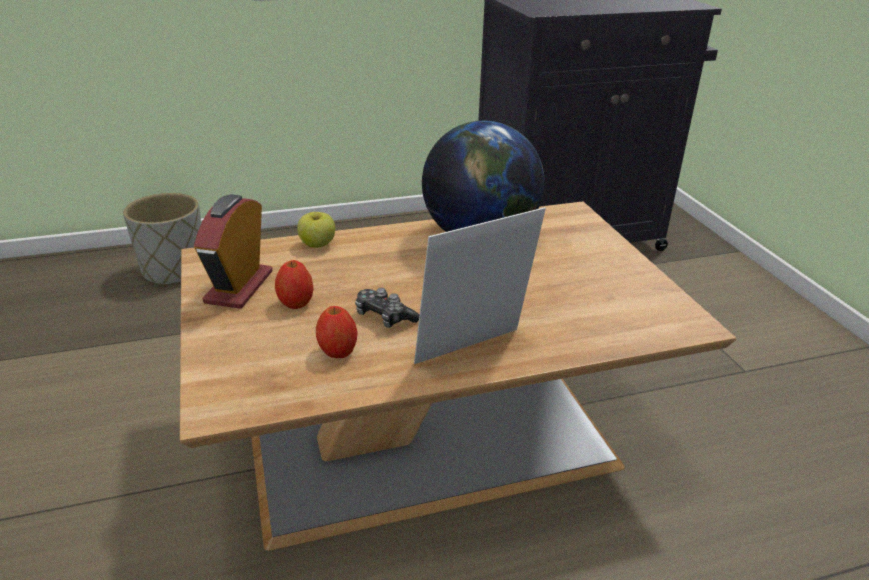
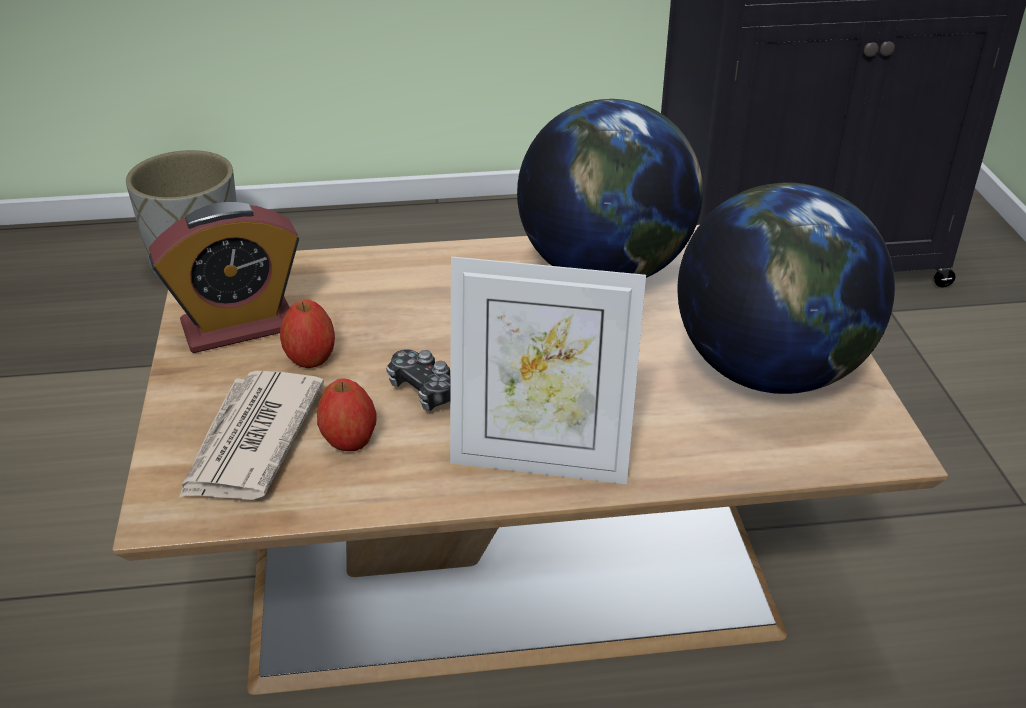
camera: 10 degrees right, 5 degrees up
(239, 287) = (239, 326): alarm clock -> alarm clock turned 135 degrees counterclockwise
(266, 358) = (250, 441): none -> newspaper
(318, 244) = (364, 266): apple -> none
(473, 352) = (540, 461): picture frame -> picture frame turned 150 degrees counterclockwise
(604, 286) = (769, 370): none -> globe

